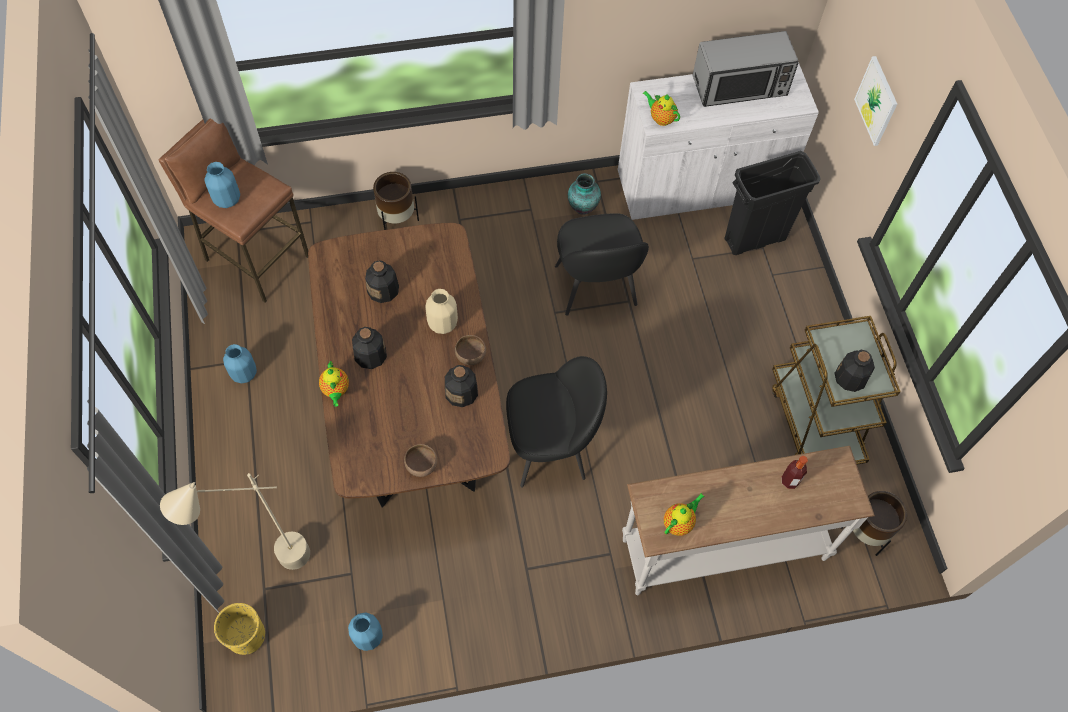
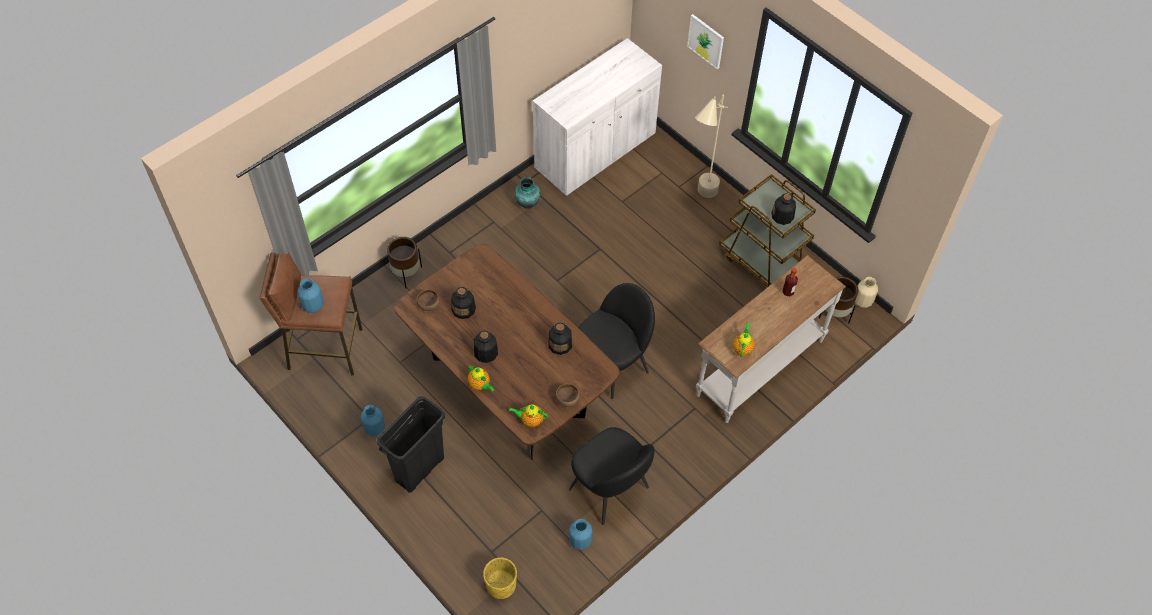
camera: 30 degrees left, 5 degrees down
(269, 567) = (485, 537): beige floor lamp -> beige floor lamp (700, 202)
(443, 324) = (518, 310): beige vase -> beige vase (863, 301)
(470, 355) = (549, 319): brown bowl -> brown bowl (428, 304)
(596, 287) = (573, 251): black chair -> black chair (610, 490)
(660, 118) = (568, 114): teapot -> teapot (530, 420)
(740, 86) = (603, 71): microwave -> none
(754, 239) = (653, 169): black trash can -> black trash can (419, 469)

